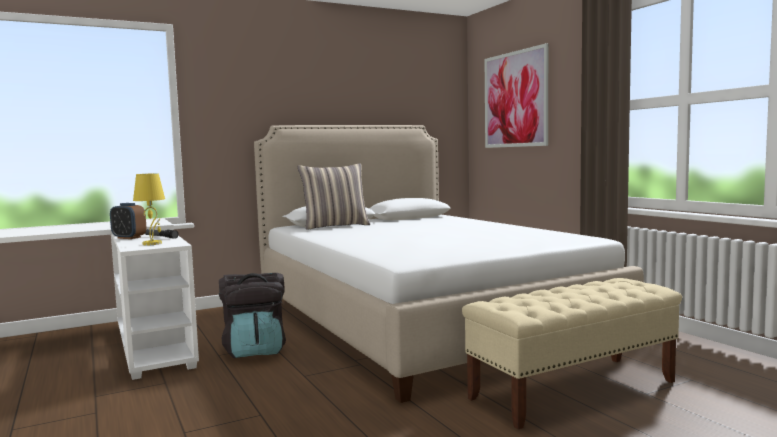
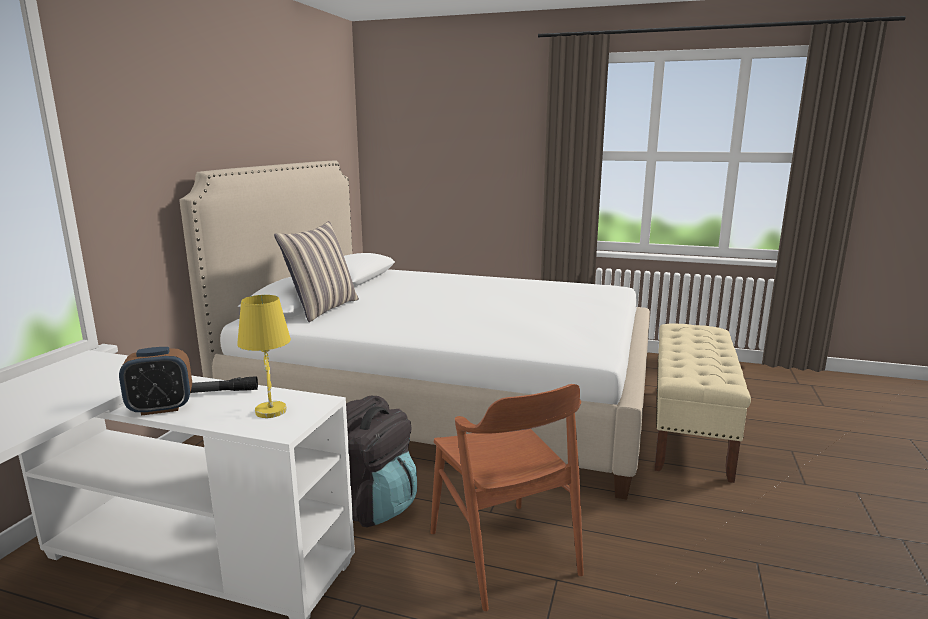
camera: 45 degrees left, 10 degrees up
(265, 393) = (503, 552): none -> brown chair
(515, 99) = (439, 134): picture -> none

